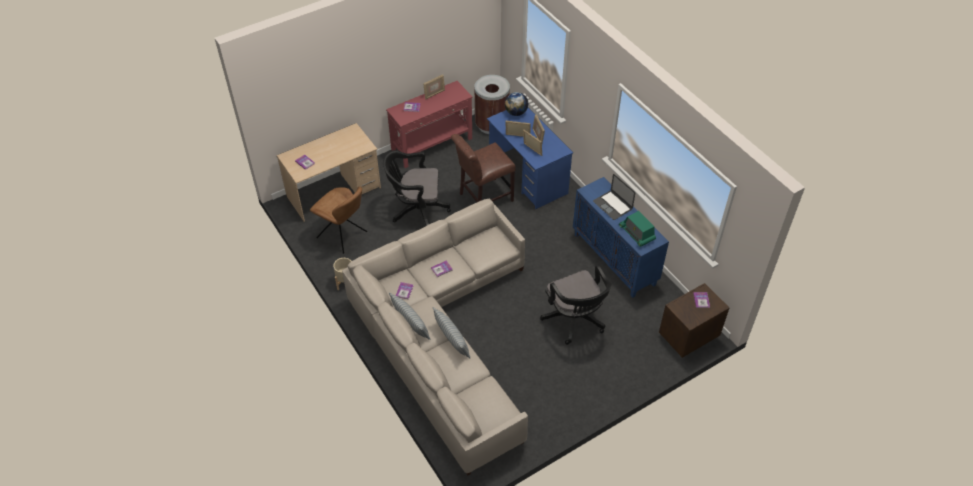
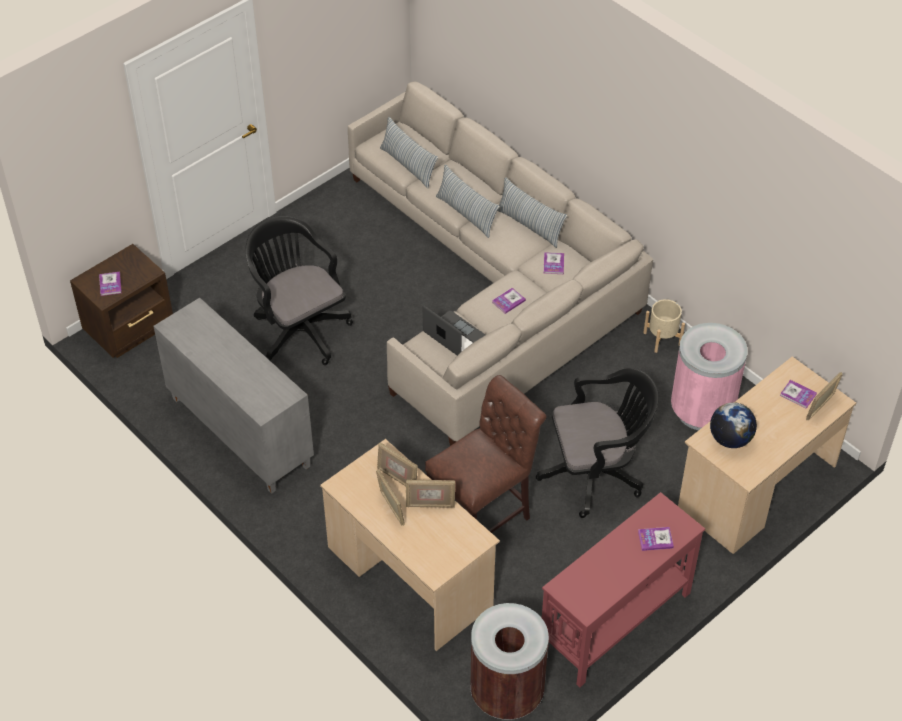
camera: 170 degrees right, 0 degrees up
(343, 235) = (701, 410): brown chair -> pink trash can
(434, 94) = (622, 580): picture frame -> picture frame (821, 408)
(485, 389) = (408, 165): none -> pillow
(516, 113) = (443, 561): globe -> globe (730, 439)
(527, 176) = (409, 576): blue desk -> beige desk
(612, 205) = (244, 374): laptop -> laptop (454, 335)
(615, 259) = (239, 432): blue cabinet -> grey cabinet
(637, 233) = (204, 331): radio -> none

